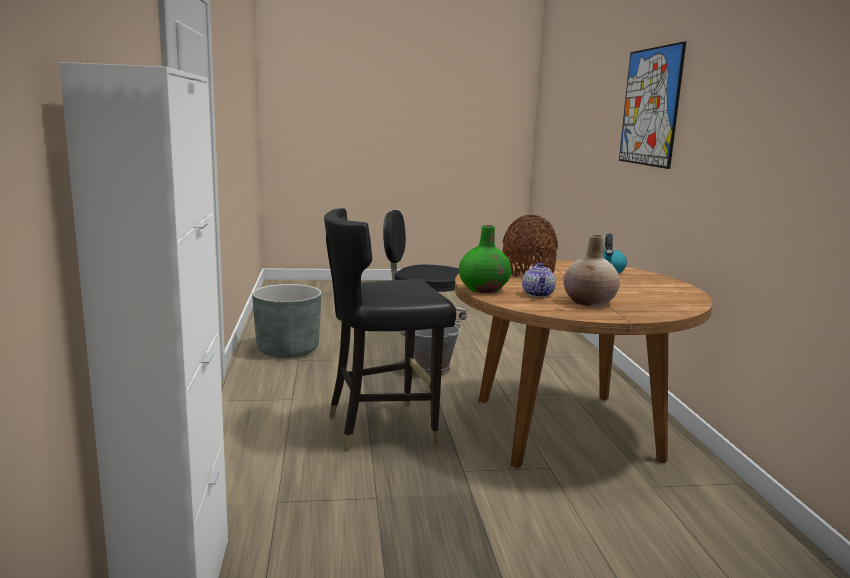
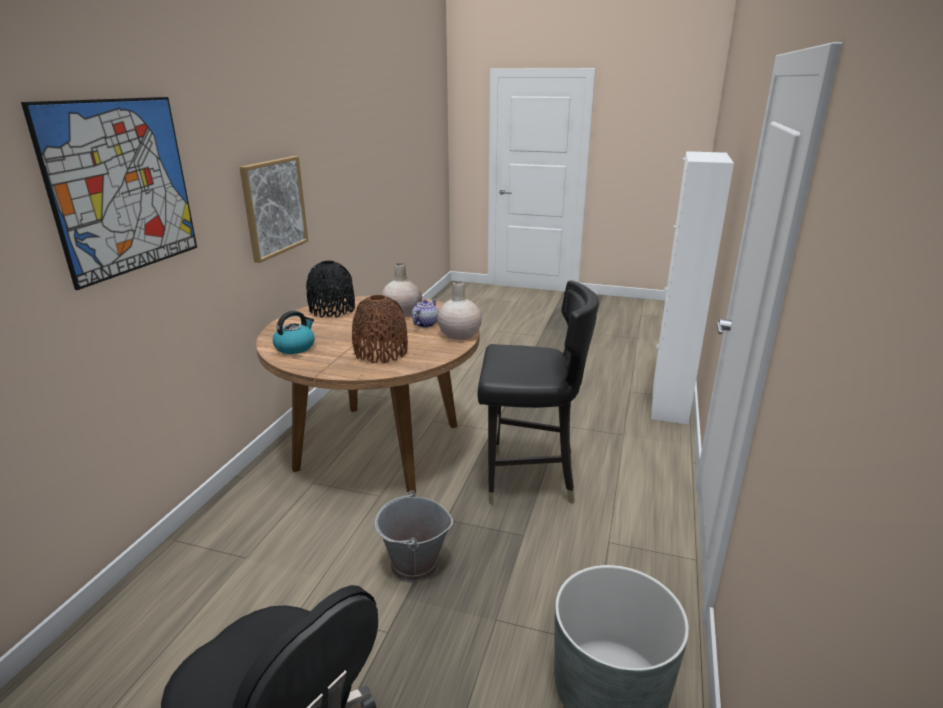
camera: 155 degrees left, 10 degrees up
(484, 289) = (459, 335): green vase -> beige vase
(669, 297) = (332, 310): none -> black vase
(743, 166) = (274, 207): none -> picture

